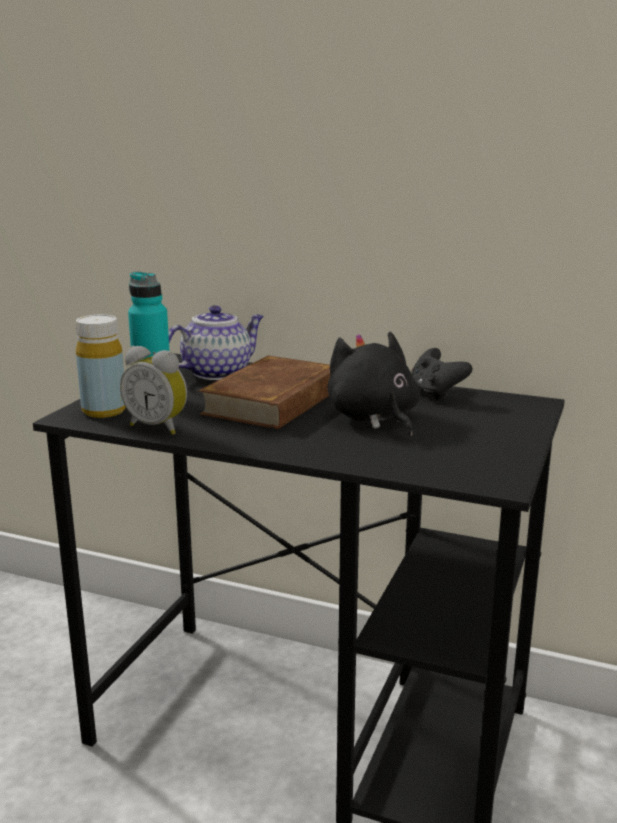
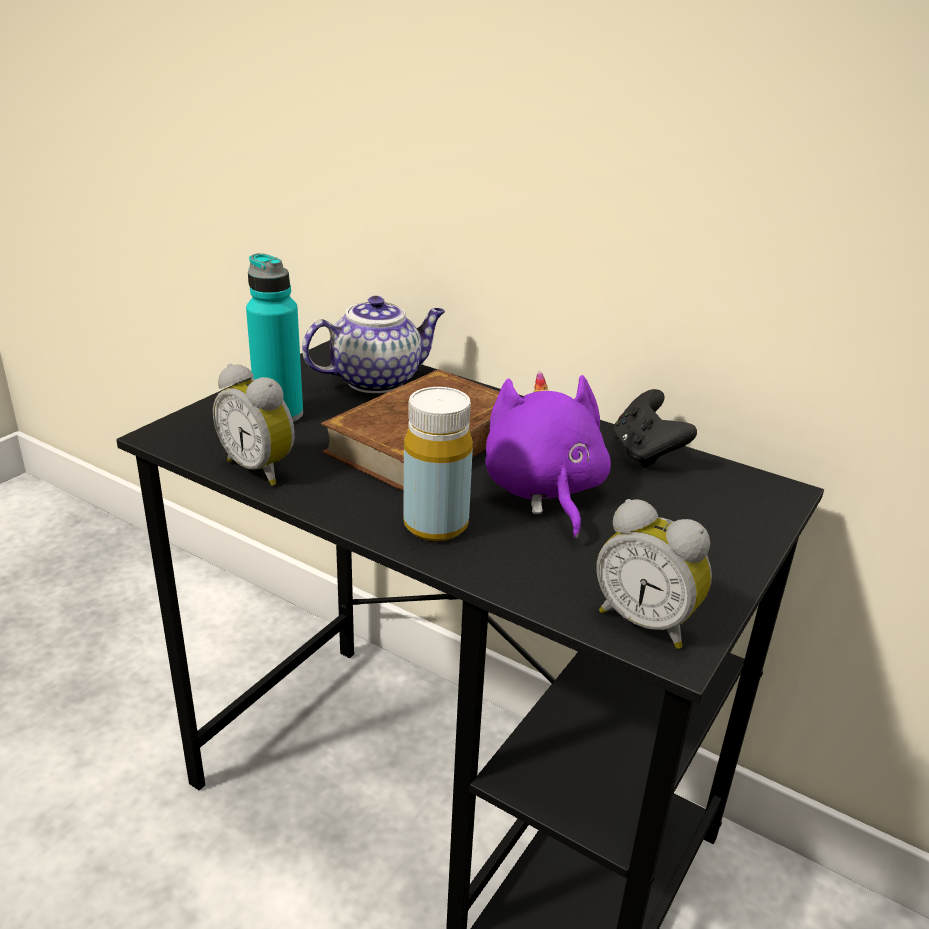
camera: 10 degrees right, 10 degrees up
(104, 411) = (209, 430): yellow bottle -> yellow bottle (436, 525)
(374, 418) = (544, 491): black plush toy -> purple plush toy
(477, 473) = (646, 621): none -> alarm clock

